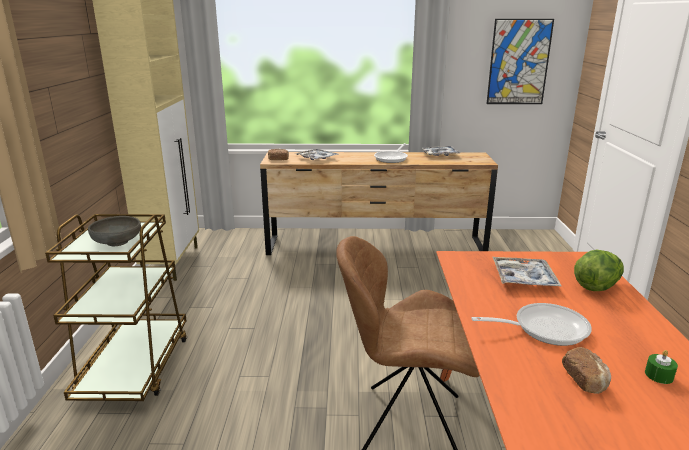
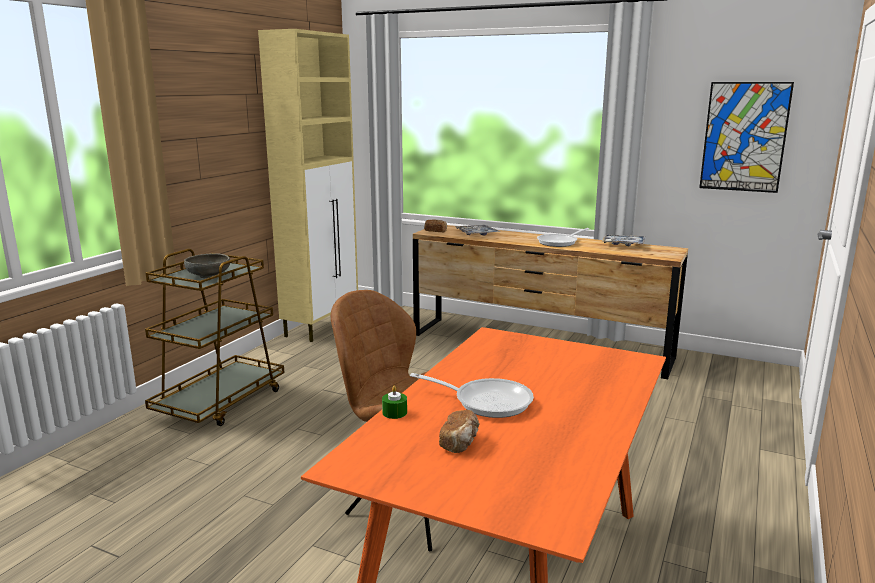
camera: 25 degrees right, 5 degrees down
(523, 278) = (535, 362): tray -> none
(596, 286) = (607, 382): lettuce -> none
(659, 375) = (542, 457): green candle -> green candle (394, 412)

